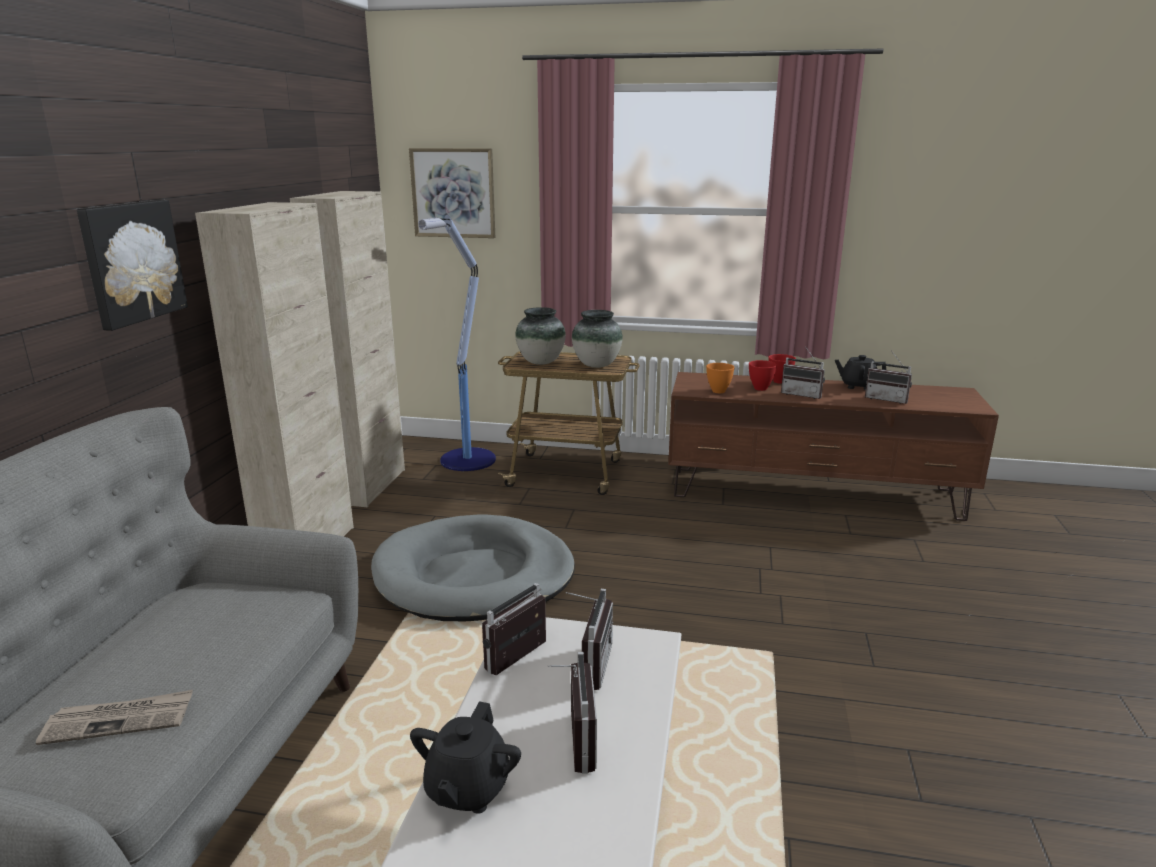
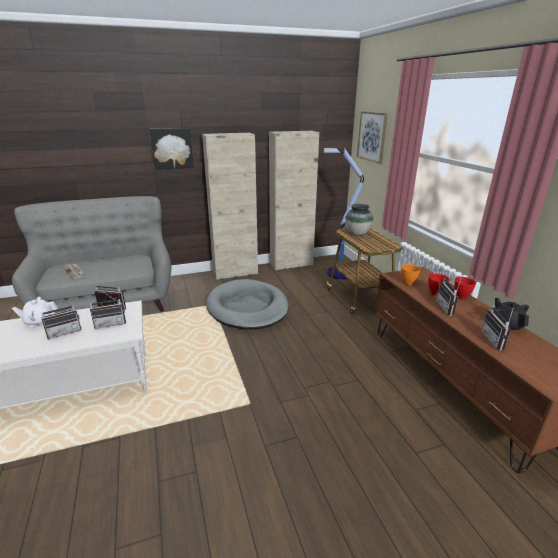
camera: 60 degrees right, 5 degrees up
(467, 789) = (39, 321): black teapot -> white teapot
(596, 365) = (374, 244): vase -> none

